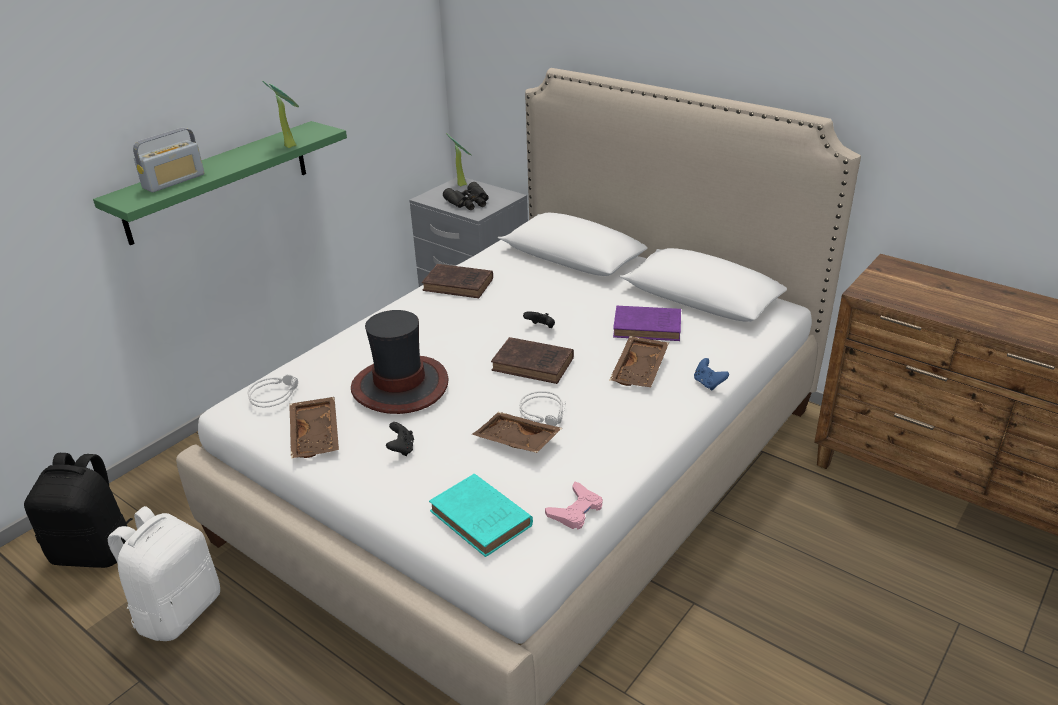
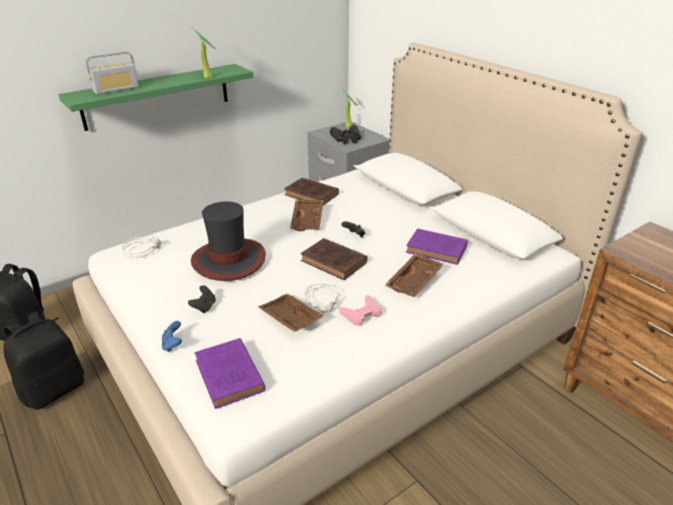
camera: 15 degrees right, 0 degrees up
(178, 611) = (54, 389): white backpack -> black backpack
(317, 435) = (152, 284): brown tray -> brown tray (308, 220)
(482, 520) = (230, 377): turquoise book -> purple book
(576, 511) = (306, 387): pink game controller -> pink game controller (361, 314)
(708, 383) = (465, 303): blue game controller -> blue game controller (173, 344)

